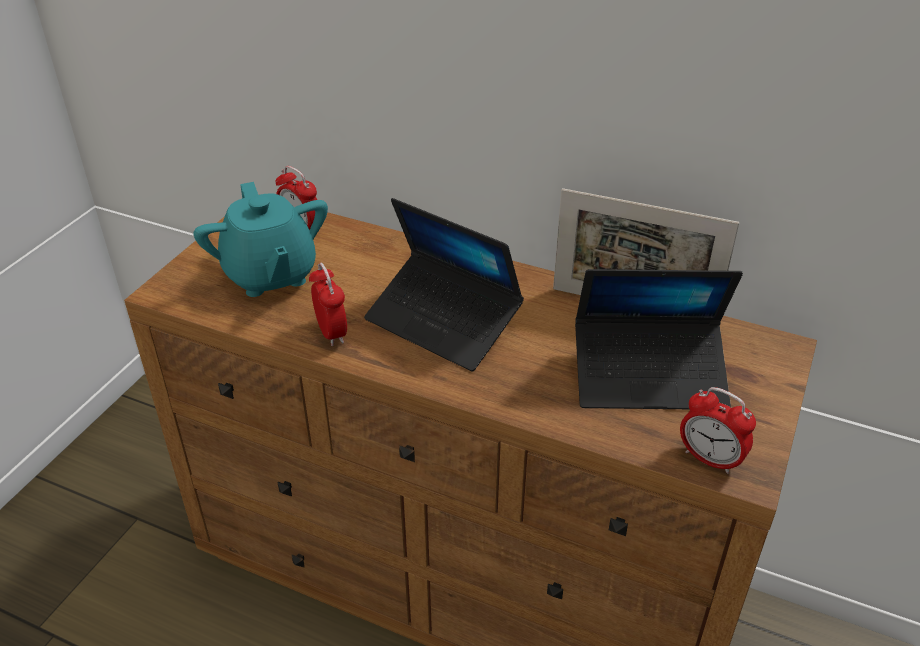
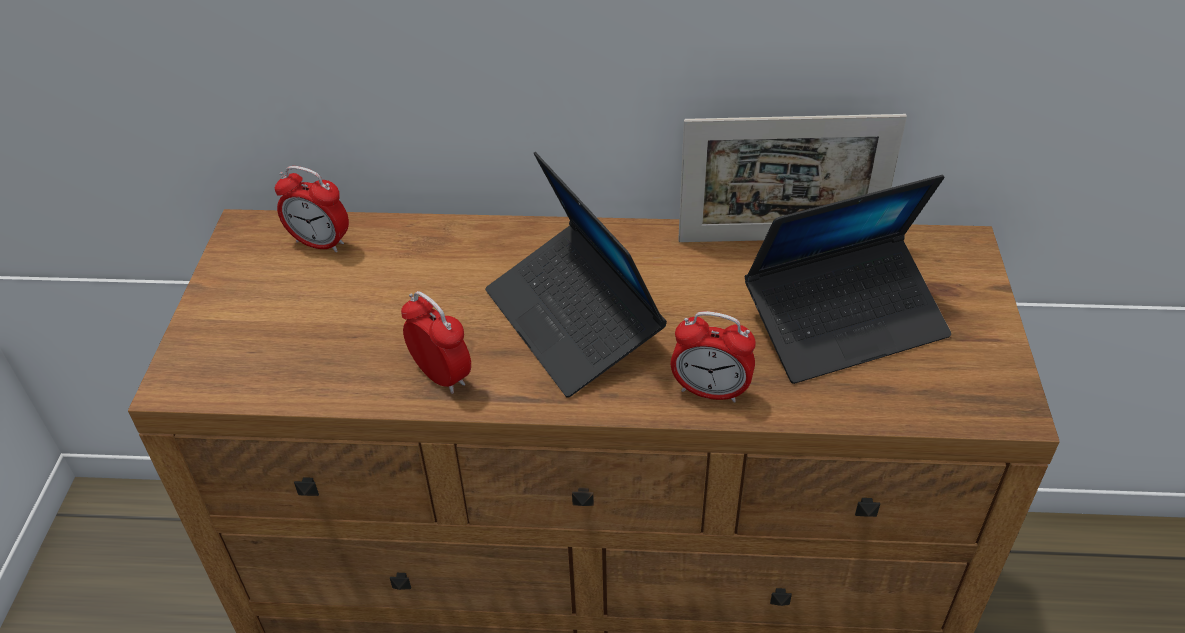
camera: 20 degrees left, 5 degrees up
(270, 275) = (315, 318): turquoise teapot -> none
(443, 322) = (573, 321): laptop -> laptop turned 45 degrees clockwise
(710, 459) = (962, 403): alarm clock -> alarm clock (710, 391)

